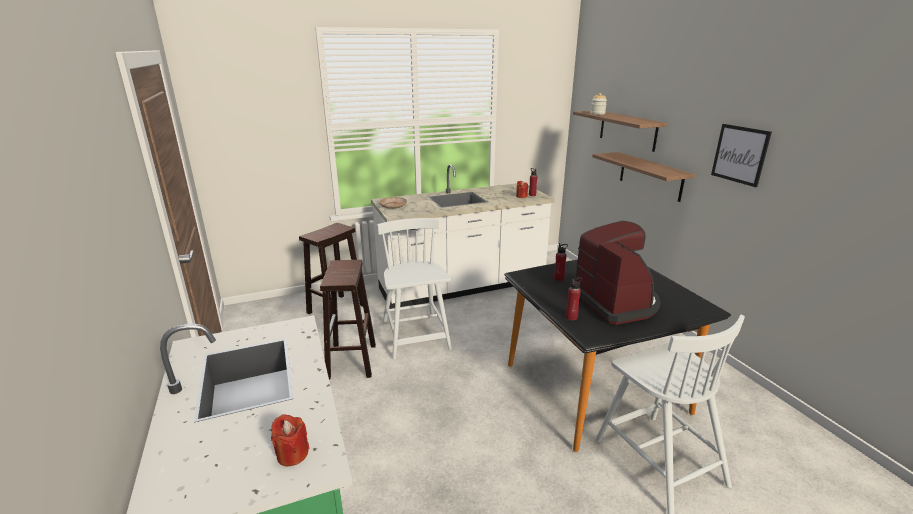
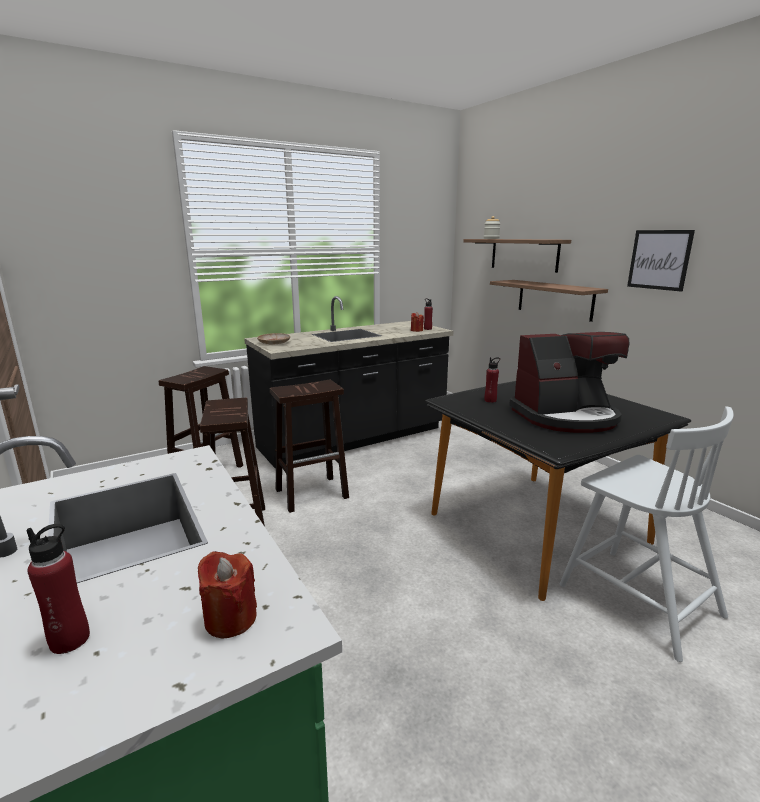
camera: 10 degrees left, 5 degrees down
(415, 336) = (312, 493): white chair -> brown stool
(462, 287) = (354, 439): white counter -> black counter
(571, 317) = (525, 434): red bottle -> red bottle (70, 639)
(616, 302) = (565, 417): coffee machine -> coffee machine turned 105 degrees clockwise

